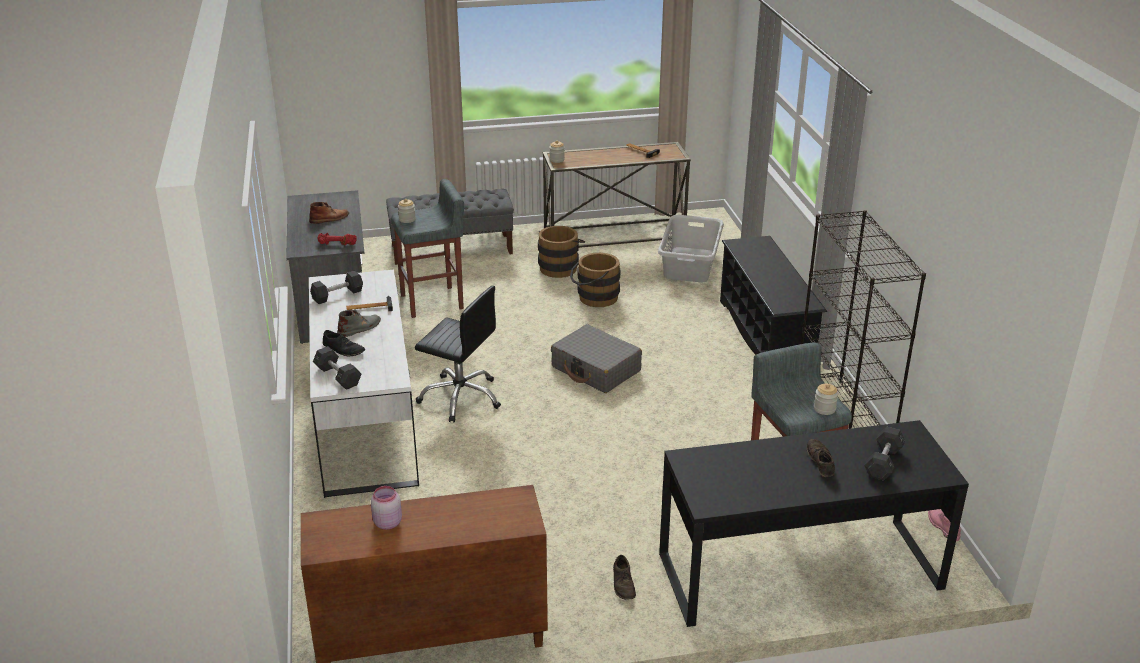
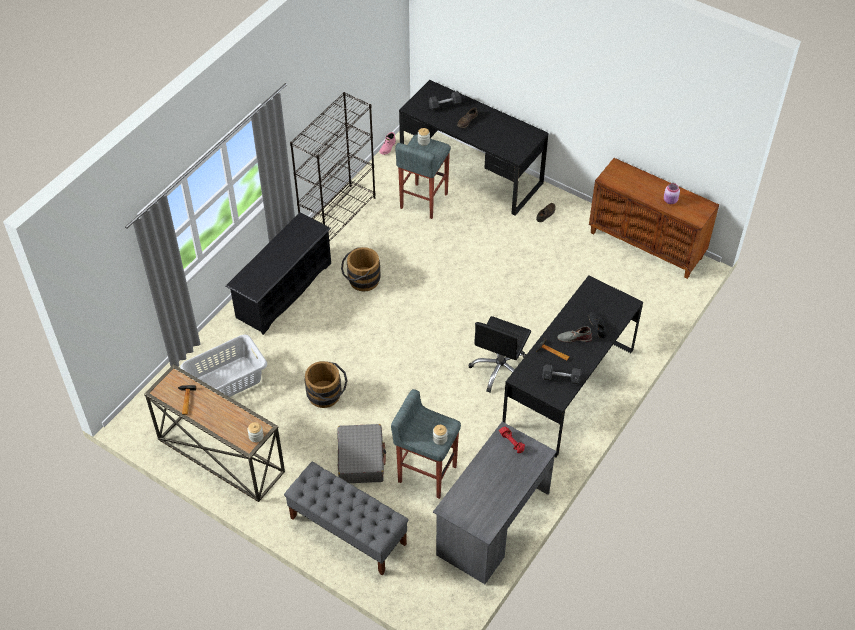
camera: 135 degrees left, 20 degrees up
(330, 218) = (488, 482): brown boot -> none
(338, 376) = (617, 307): grey dumbbell -> none
(366, 423) = (568, 388): white desk -> black desk
(461, 397) = (500, 369): black office chair -> black office chair turned 135 degrees counterclockwise
(560, 267) = (305, 446): brown bucket -> brown bucket (361, 280)
(596, 369) = (405, 335): grey suitcase -> grey suitcase (361, 459)

